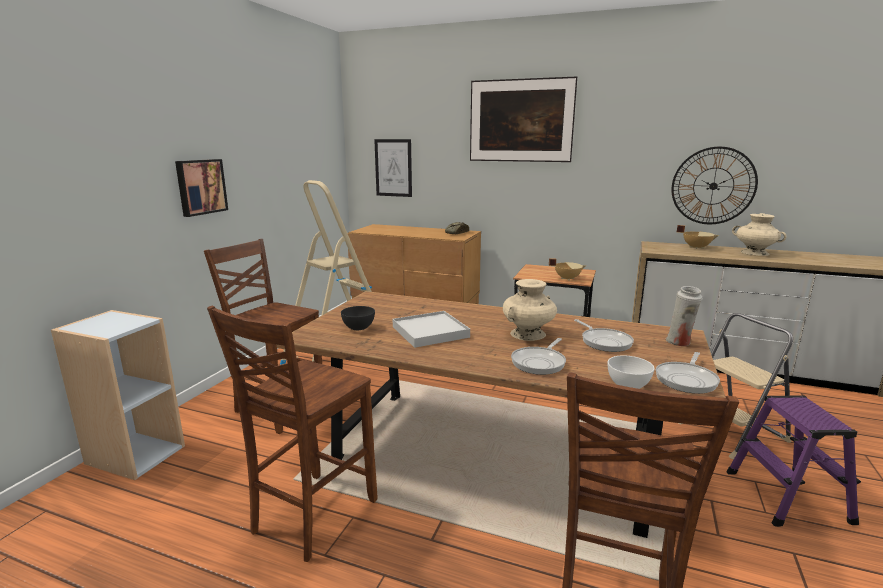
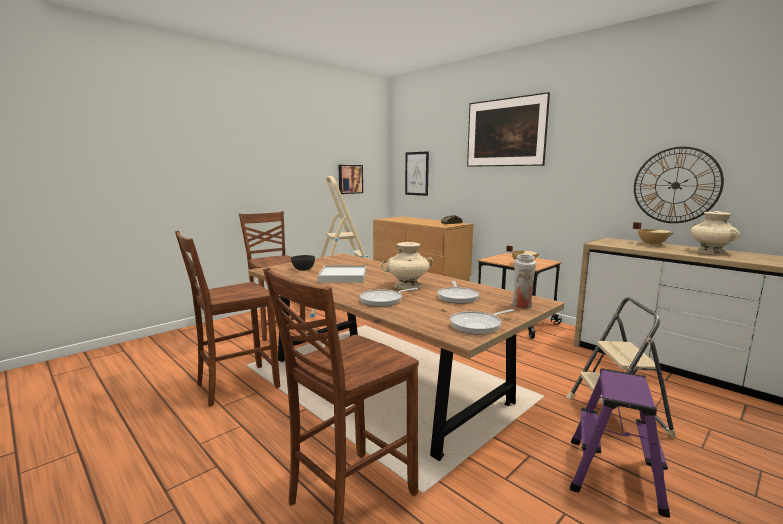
camera: 25 degrees right, 5 degrees down
(135, 454) = (184, 335): bookcase -> none
(200, 187) = (258, 177): picture -> picture (350, 179)
(628, 386) = (422, 321): white bowl -> none

